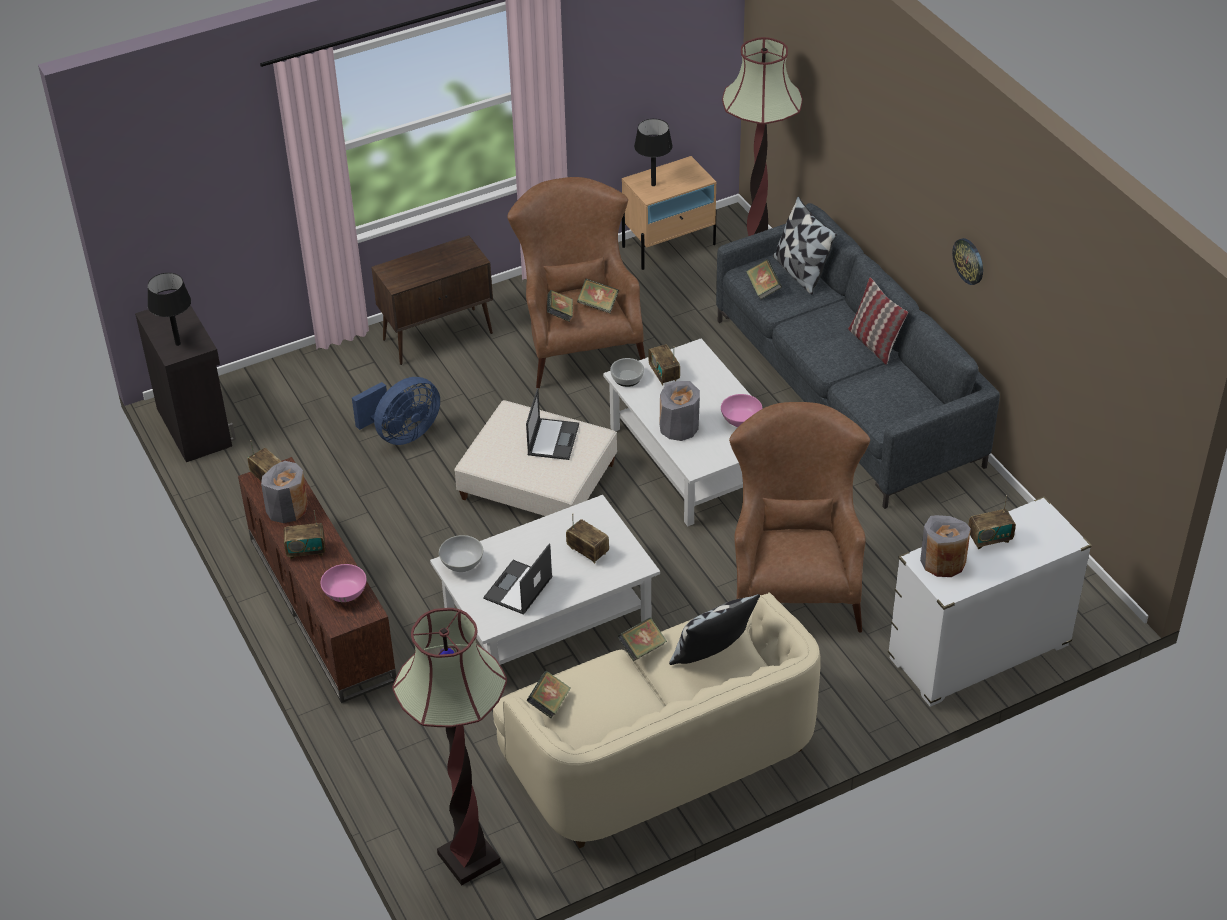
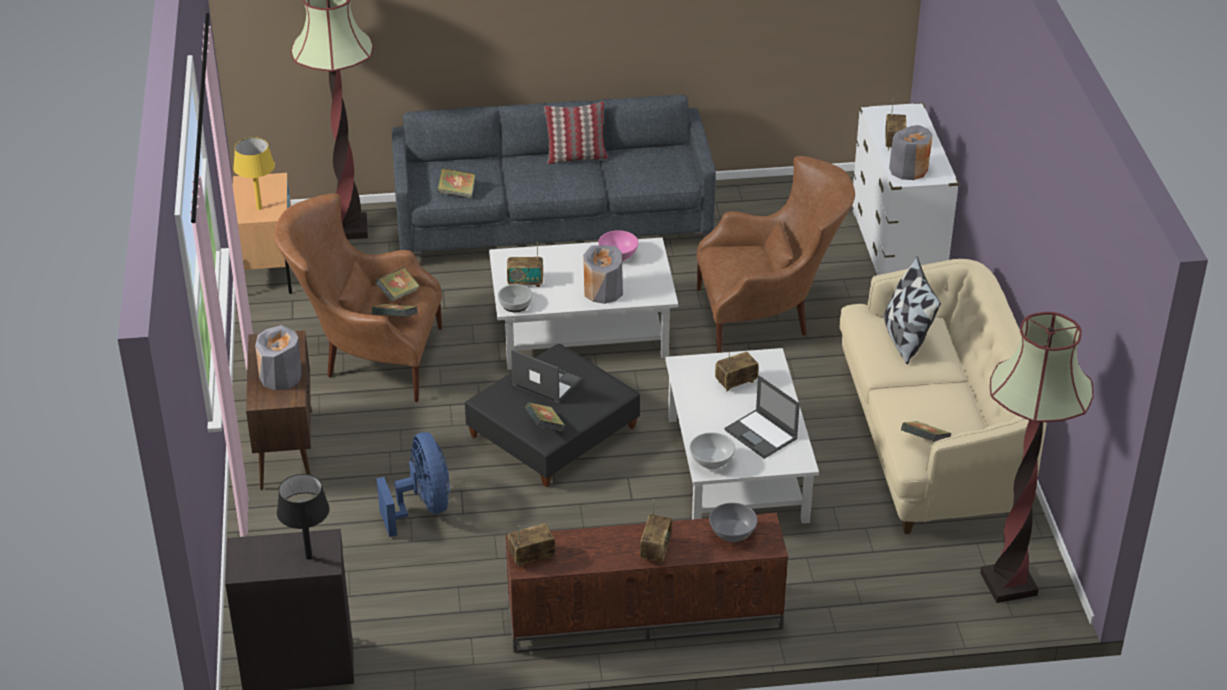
camera: 70 degrees left, 5 degrees down
(287, 508) = (584, 552): grey vase -> grey vase (281, 376)
(345, 594) = (732, 534): pink bowl -> grey bowl
(537, 481) = (552, 432): beige ottoman -> black ottoman
(642, 648) = (880, 375): book -> book (545, 427)
(653, 184) = (259, 208): black table lamp -> yellow table lamp
(793, 581) = (769, 317): brown armchair -> brown armchair turned 150 degrees clockwise
(800, 272) = (451, 167): pillow -> none
(969, 261) = (626, 24): wall clock -> none

